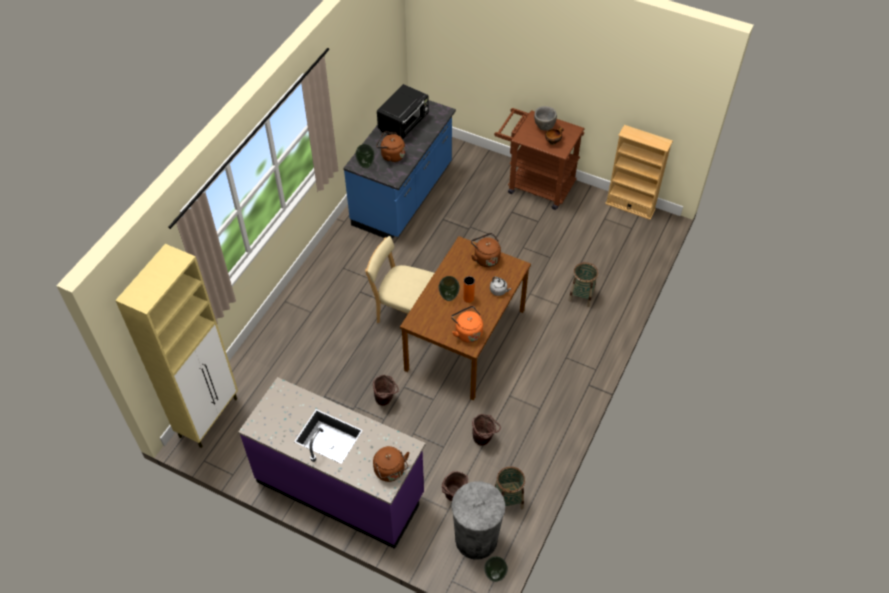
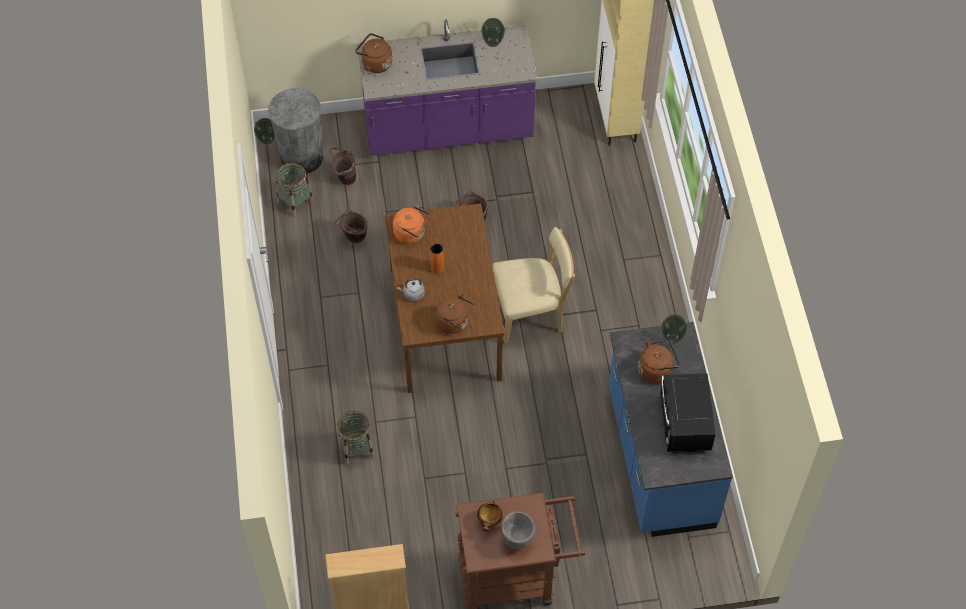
camera: 145 degrees right, 5 degrees up
(449, 297) = (458, 258): vase -> vase (493, 43)

